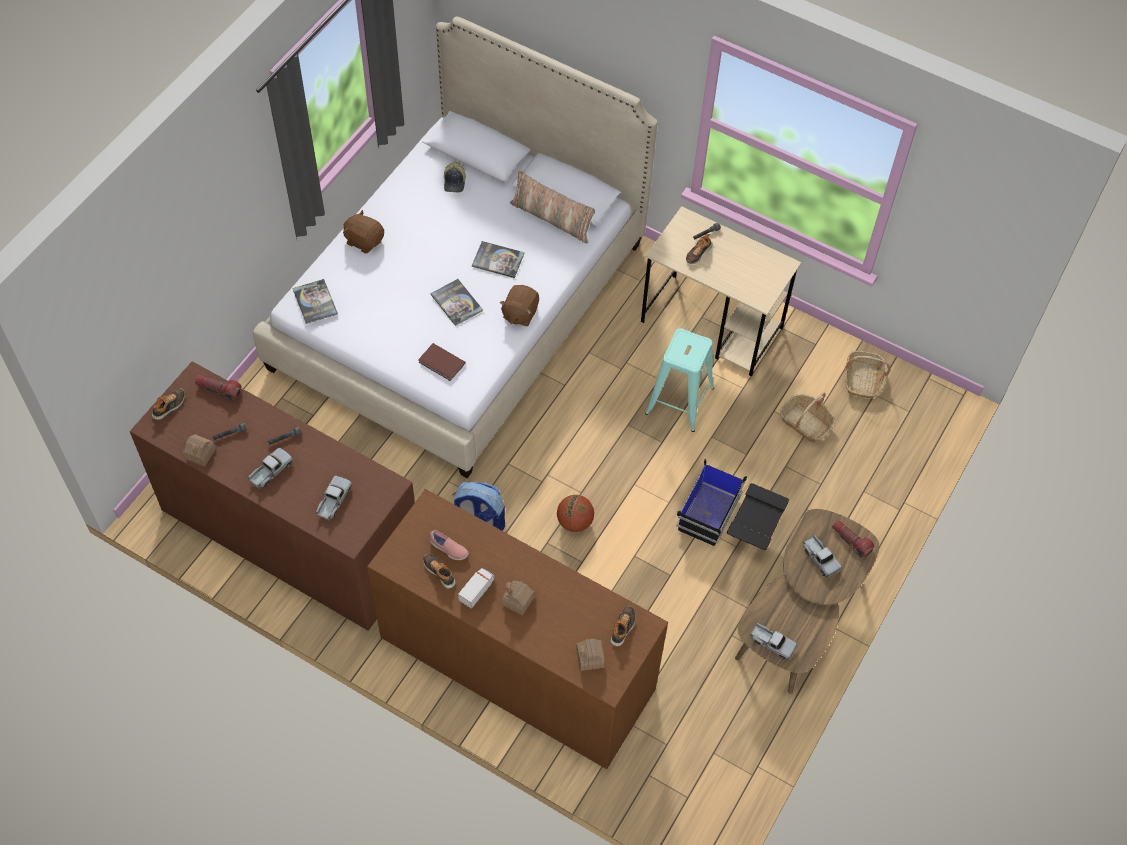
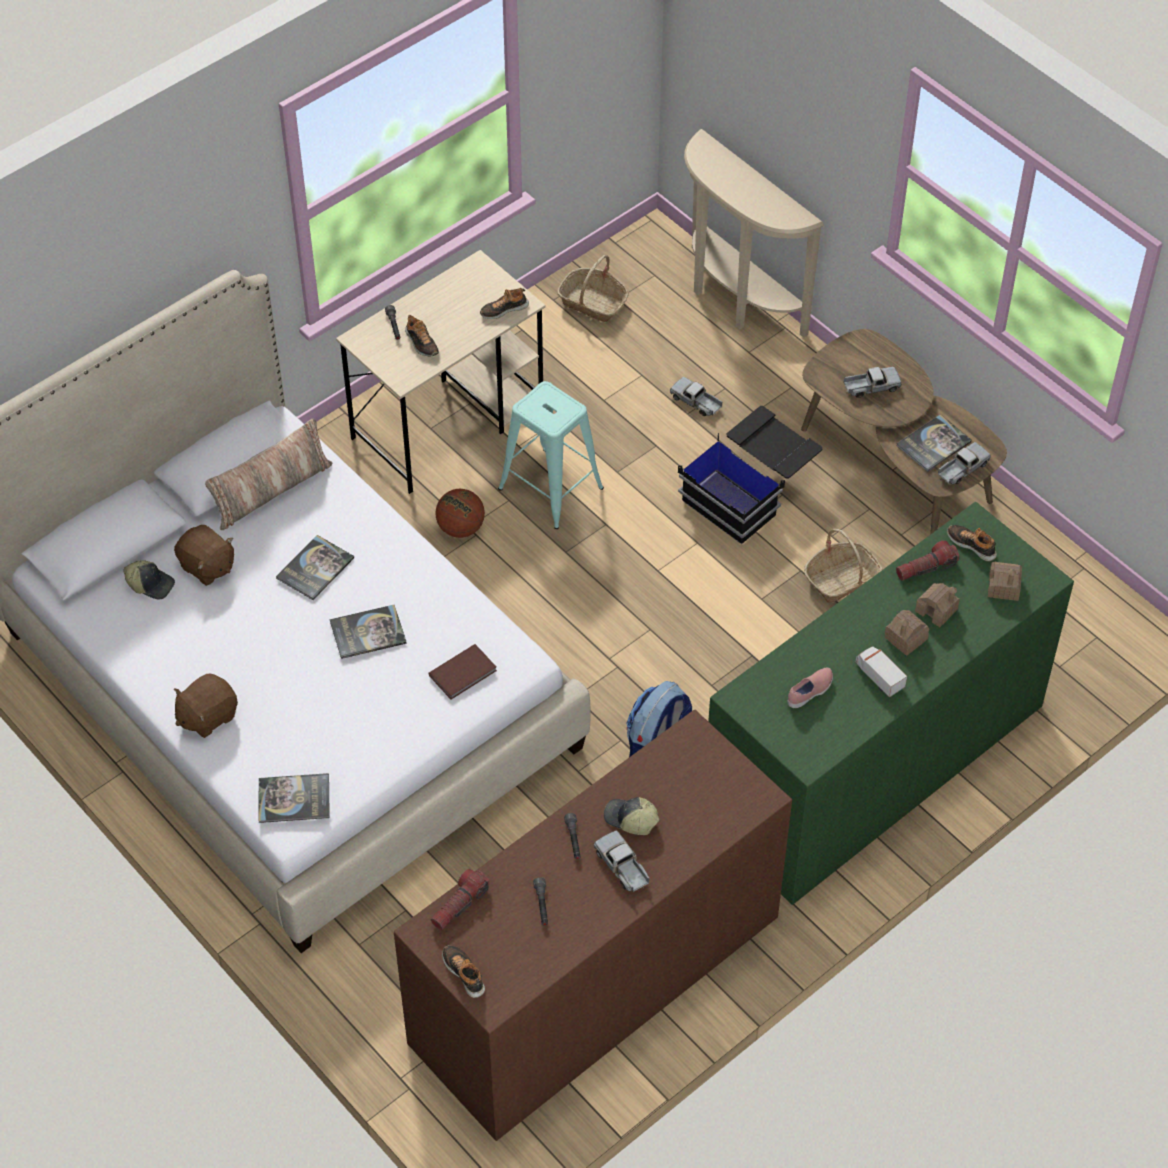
camera: 70 degrees left, 5 degrees down
(200, 454) = (562, 948): toy house -> toy house (936, 610)
(309, 466) = (630, 820): none -> cap
(333, 501) = (695, 802): toy truck -> toy truck (696, 402)
(440, 572) = (840, 709): shoe -> shoe (504, 309)
(516, 662) = (873, 761): brown dresser -> green dresser
(520, 313) = (416, 567): brown plush toy -> brown plush toy (207, 566)
(574, 522) = (691, 647): basketball -> basketball (461, 528)
(788, 618) = (933, 444): none -> book
(805, 423) = (633, 375): basket -> basket (842, 579)
(851, 541) = (857, 352): flashlight -> flashlight (926, 568)
(911, 469) = (735, 300): none -> beige console table

